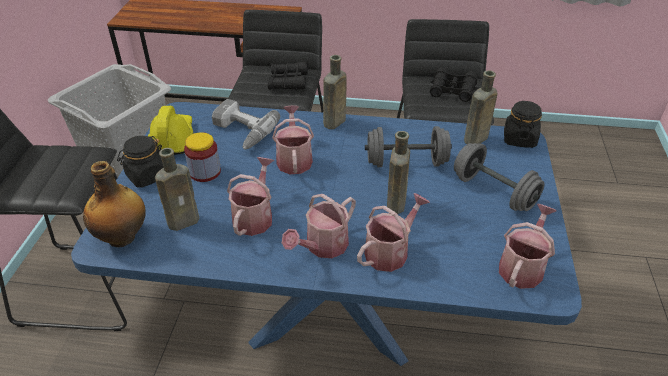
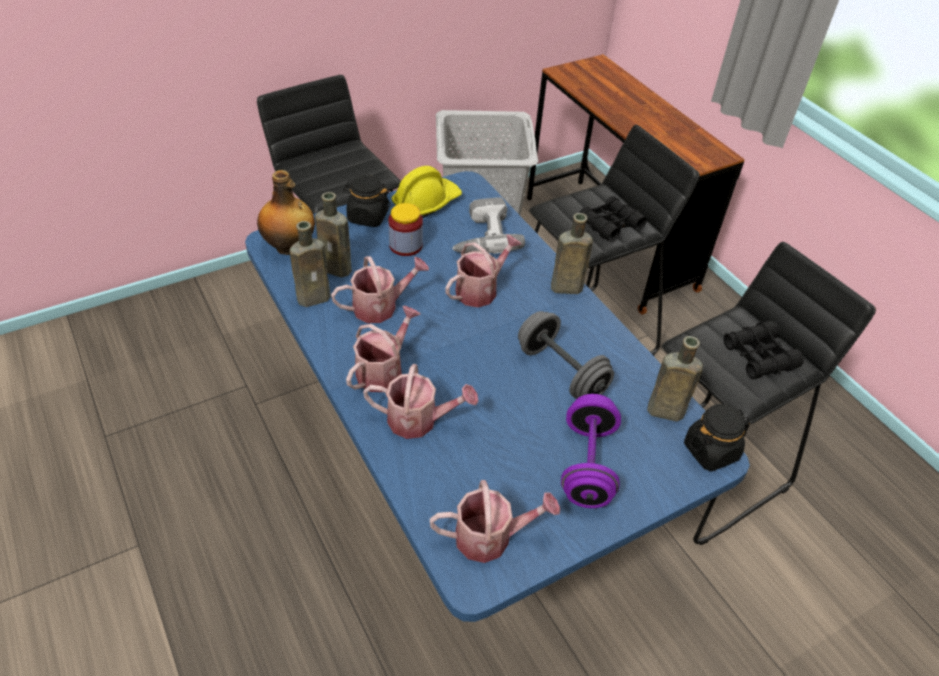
camera: 50 degrees right, 5 degrees up
(322, 247) = (383, 370): watering can -> watering can turned 120 degrees clockwise
(396, 202) = (493, 392): brown bottle -> brown bottle (316, 297)
(493, 192) = (587, 465): grey dumbbell -> purple dumbbell

